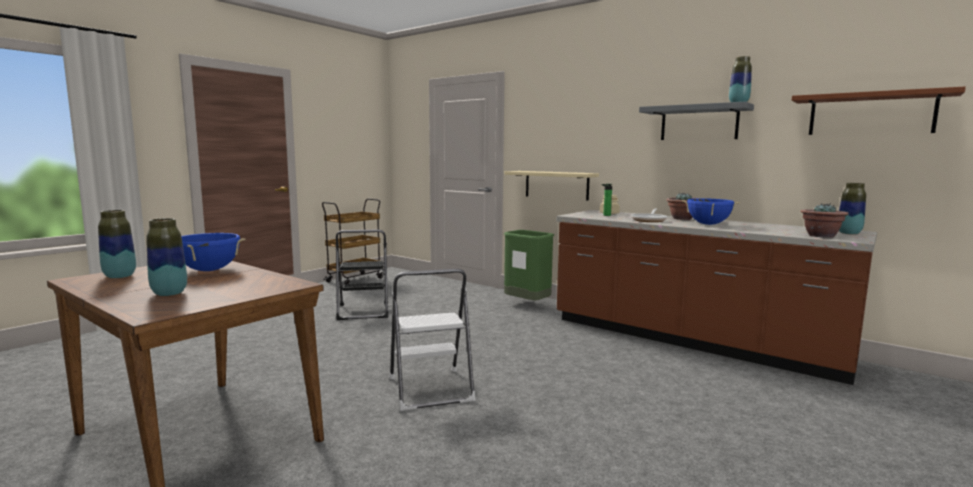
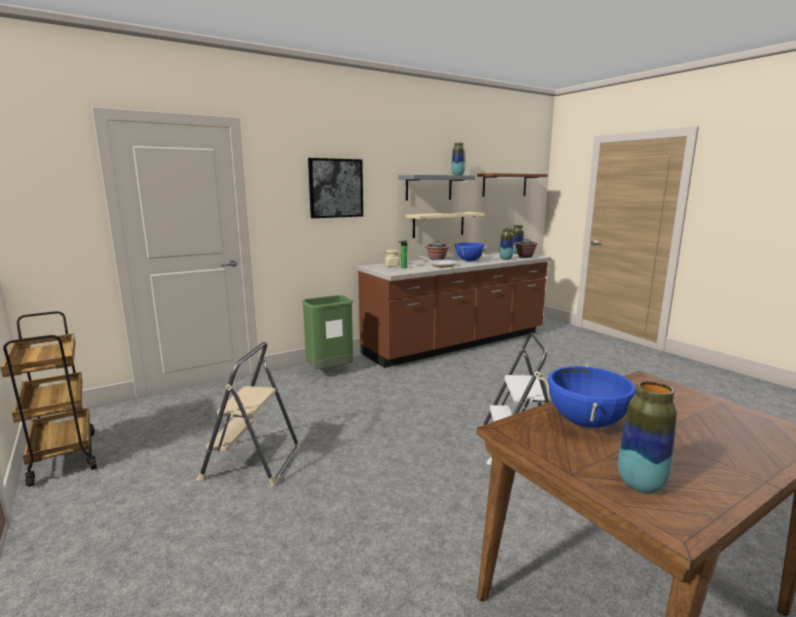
camera: 70 degrees left, 5 degrees up
(169, 293) = (717, 435): vase -> vase (505, 259)
(363, 312) = (255, 463): black step ladder -> beige step ladder
(556, 185) = (318, 247): beige shelf -> beige shelf (438, 224)
(577, 126) = (335, 188): none -> picture

